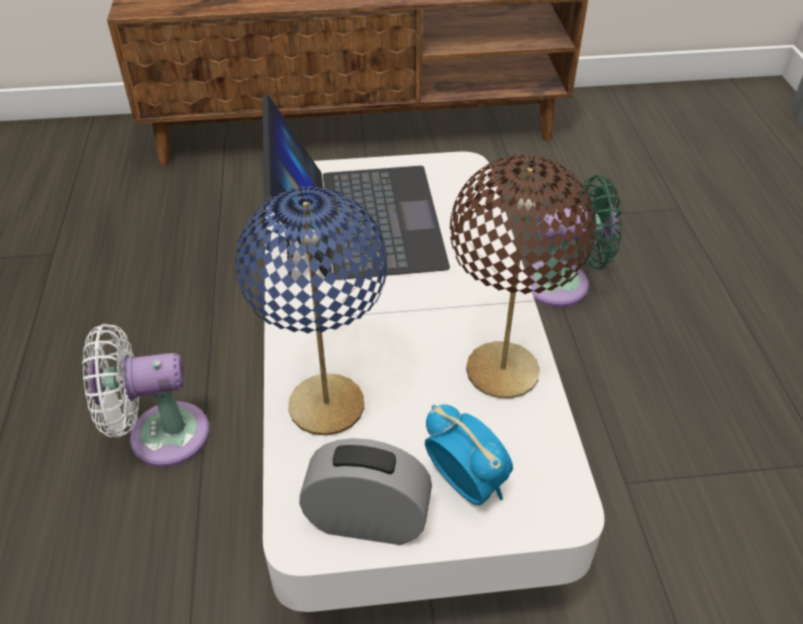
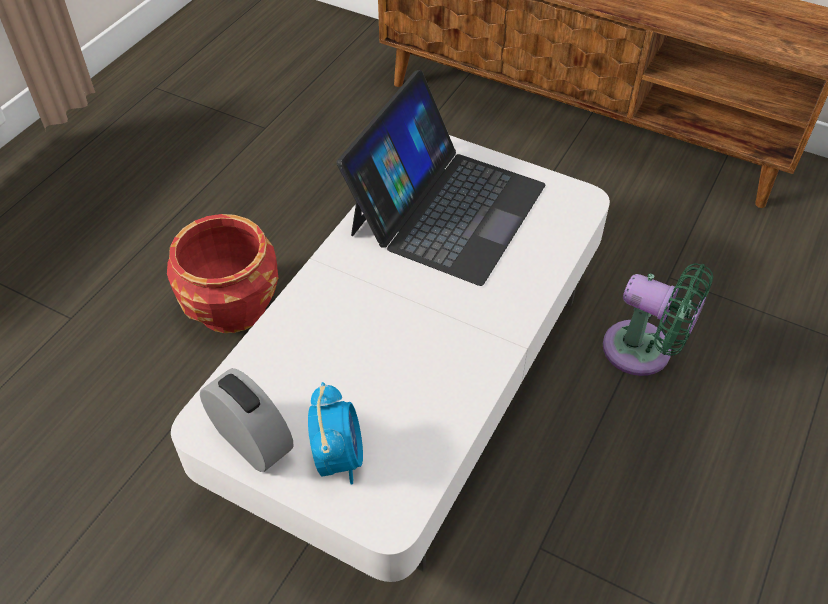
camera: 35 degrees right, 5 degrees up
(160, 436) = (232, 307): white fan -> red planter
(326, 405) = (296, 344): blue table lamp -> none
(503, 371) = (445, 392): brown table lamp -> none

